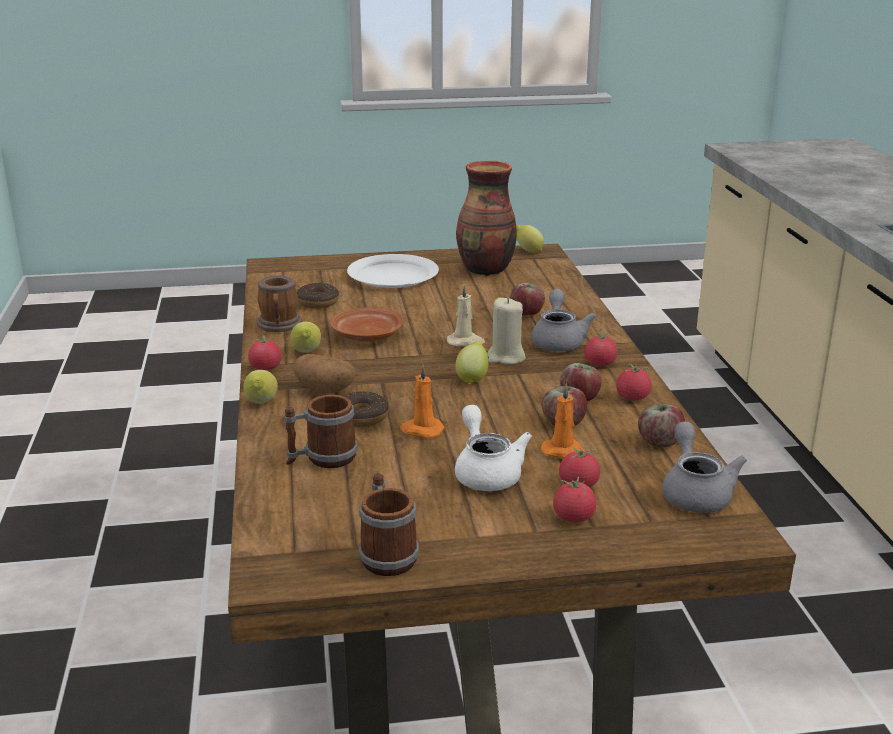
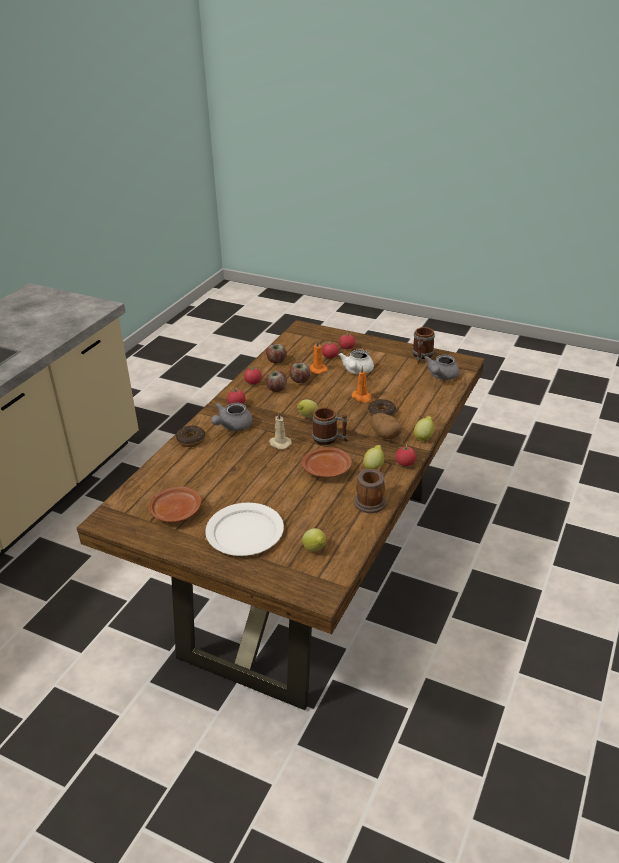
camera: 145 degrees left, 10 degrees up
(317, 302) = (327, 518): donut -> donut (191, 440)
(322, 459) = (416, 398): mug -> mug (330, 439)
(485, 270) = (176, 511): vase -> brown plate
(505, 357) = (274, 424): beige candle -> none
(527, 314) = (217, 453): apple -> none
(528, 251) = (114, 524): lemon -> lemon (315, 549)
(695, 492) = (295, 342): grey teapot -> grey teapot (441, 376)

